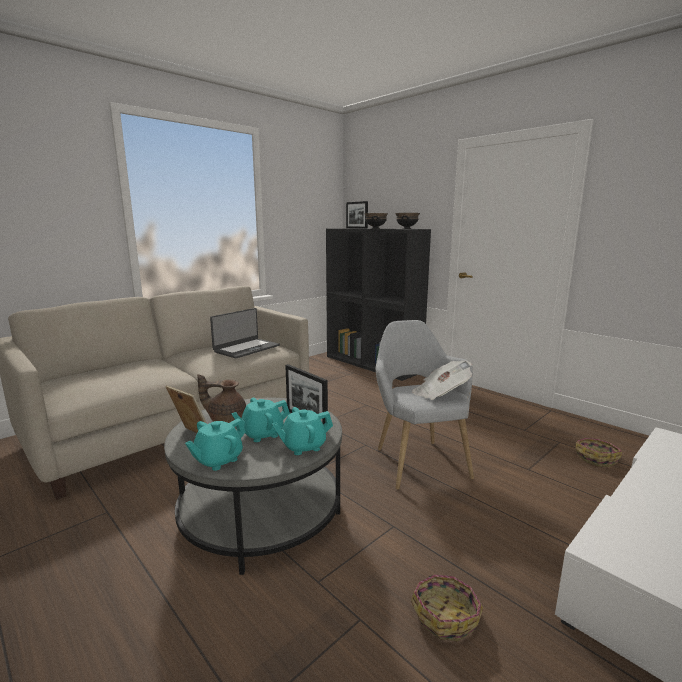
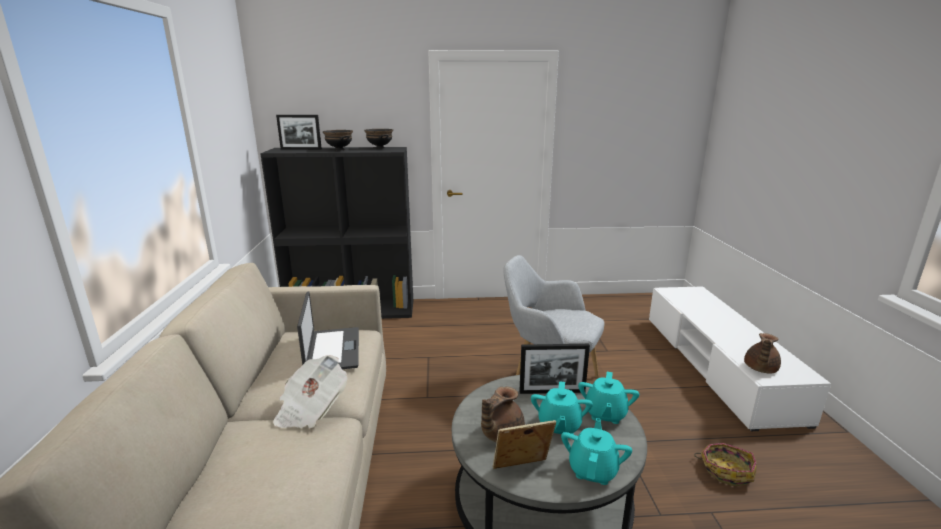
camera: 50 degrees left, 5 degrees up
(218, 460) = (593, 470): turquoise teapot -> turquoise teapot turned 150 degrees counterclockwise
(441, 393) = (576, 317): newspaper -> newspaper (311, 409)
(596, 458) = (618, 322): basket -> none
(614, 543) = (759, 368): none -> brown teapot

